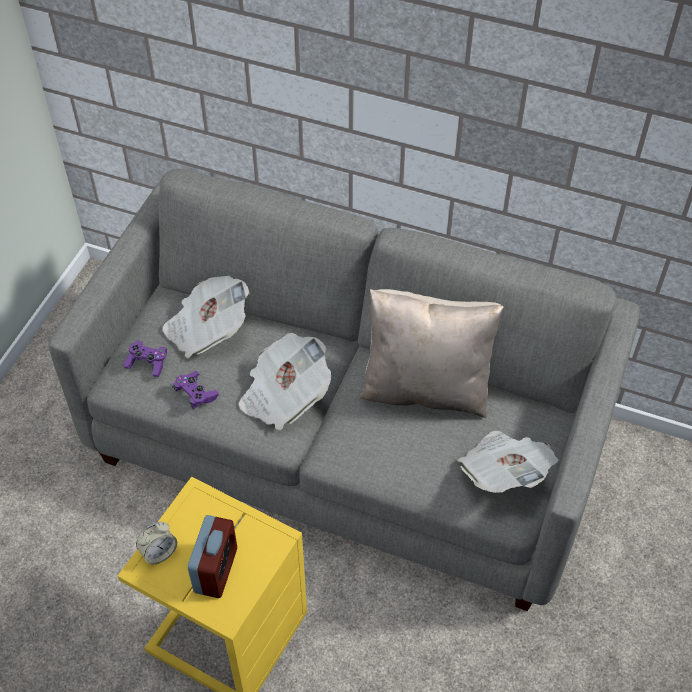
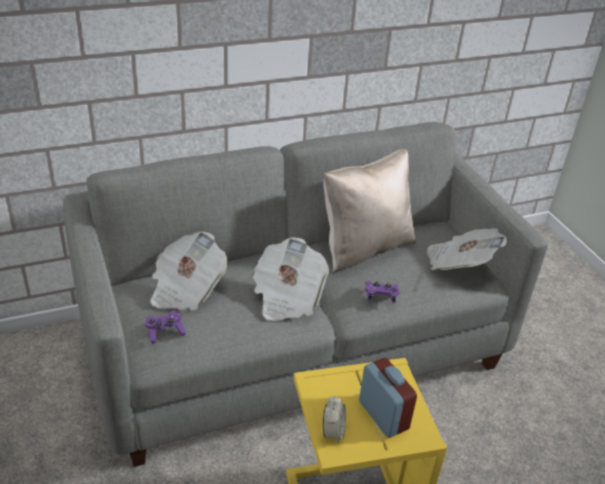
camera: 45 degrees left, 15 degrees down
(196, 394) = (226, 329): purple game controller -> purple game controller (381, 296)

